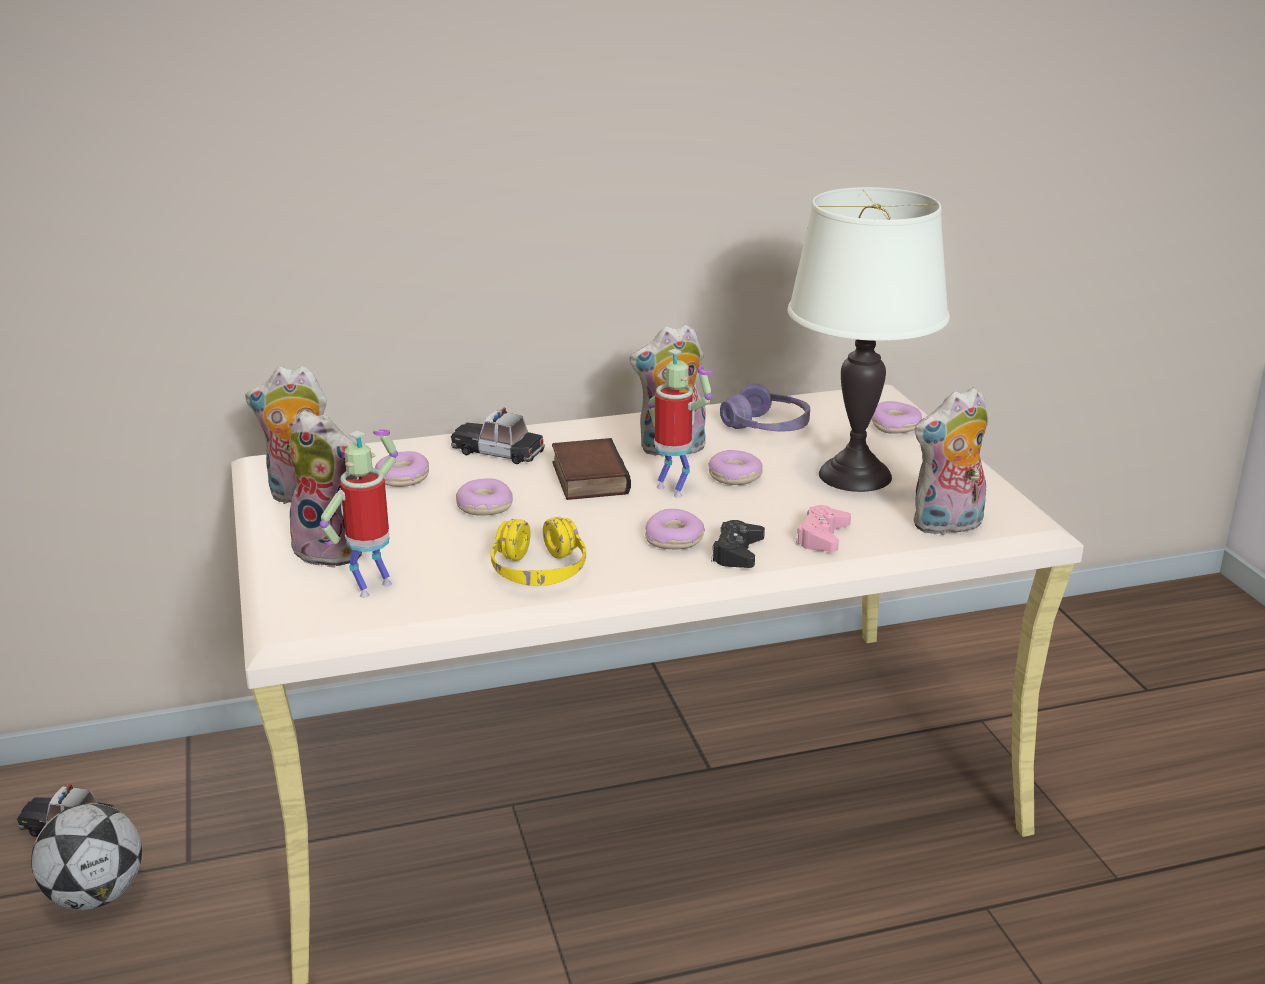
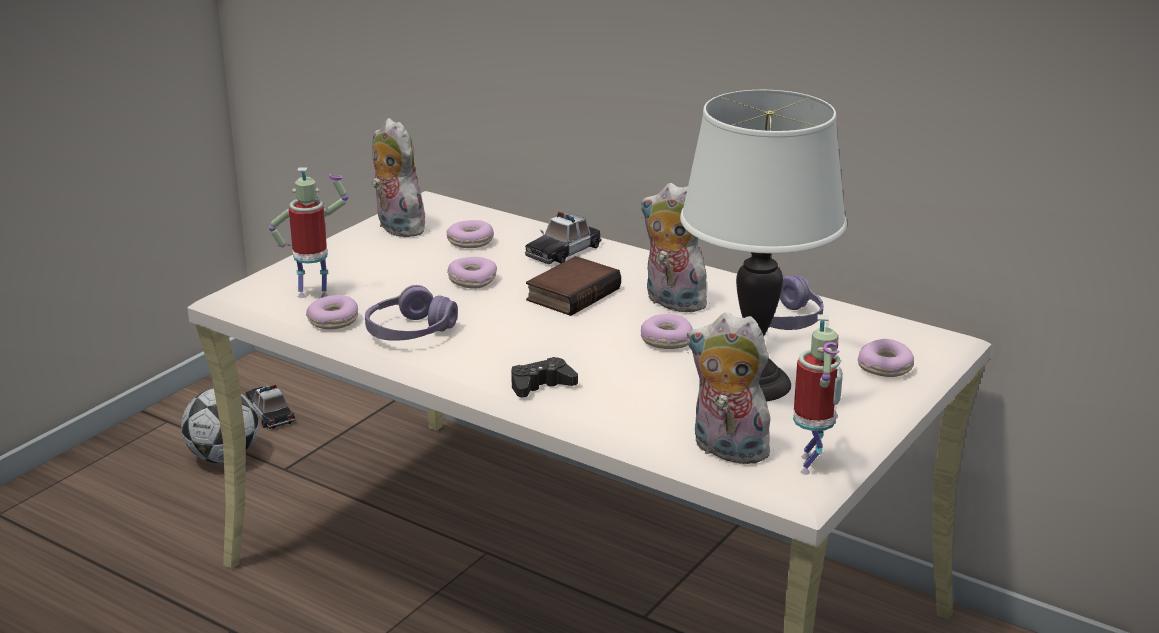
camera: 50 degrees right, 0 degrees up
(334, 550) = (343, 265): plush toy -> none
(498, 450) = (563, 251): toy car -> toy car turned 120 degrees counterclockwise
(539, 571) = (409, 332): yellow headphones -> purple headphones
(674, 490) = (604, 328): toy robot -> toy robot (811, 465)
(674, 539) = (526, 357): donut -> donut (333, 321)
(822, 537) = (619, 407): pink game controller -> none

